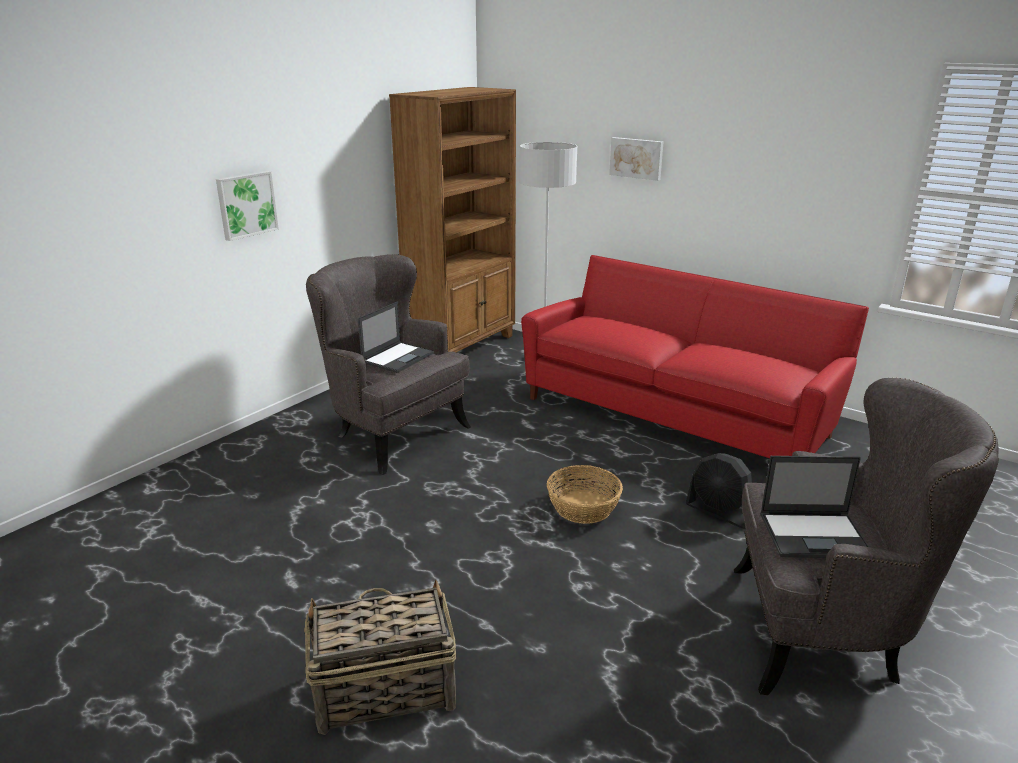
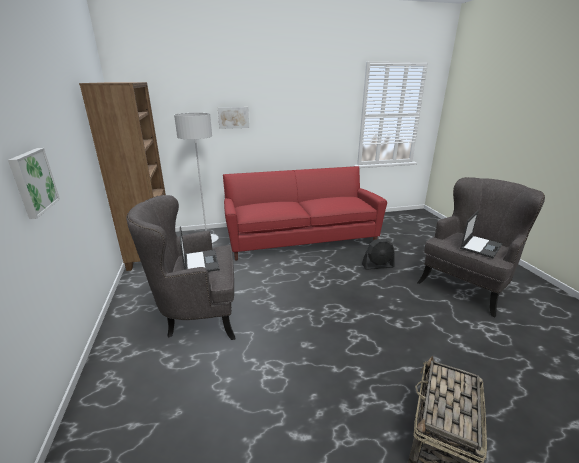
camera: 50 degrees left, 0 degrees up
(583, 507) = (341, 292): basket -> none

